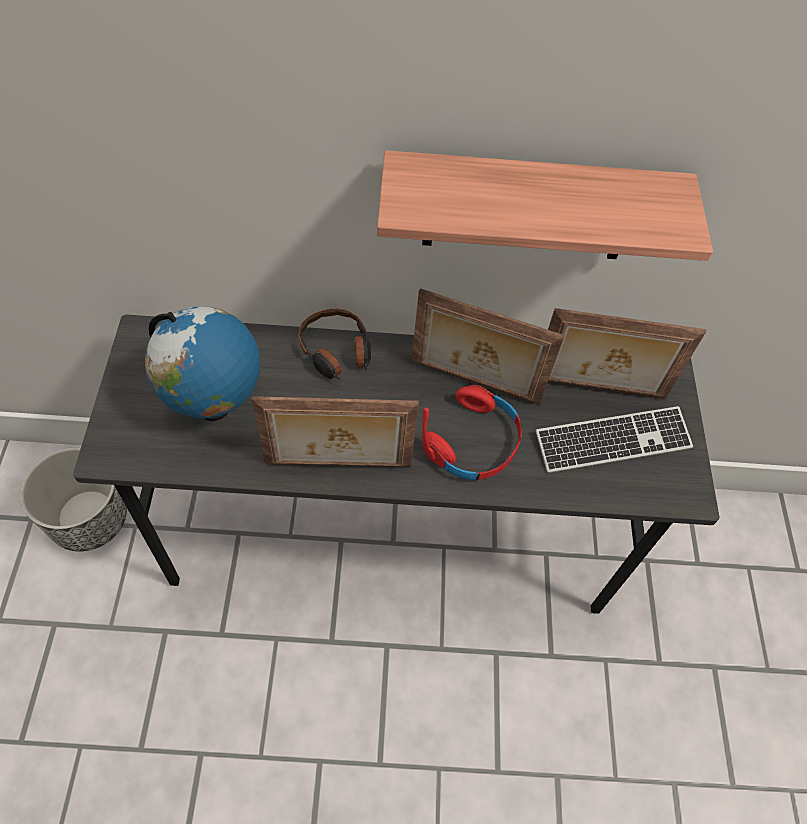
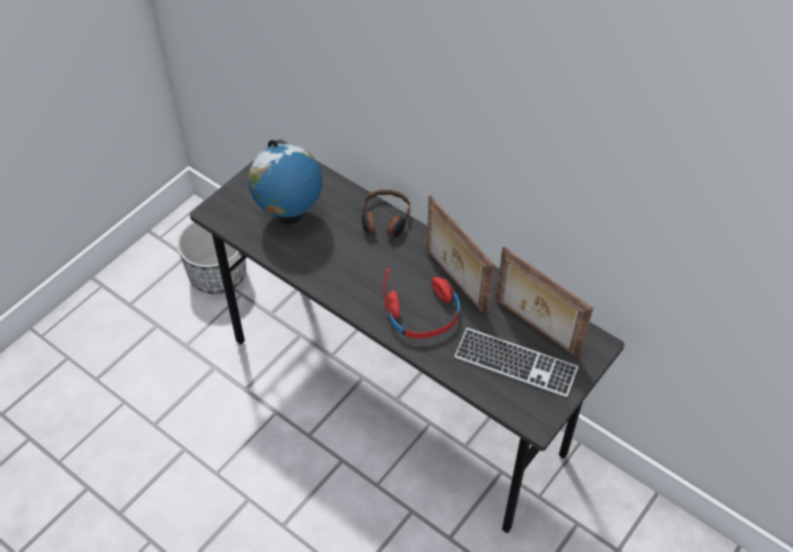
camera: 40 degrees right, 5 degrees down
(338, 466) = (331, 284): picture frame -> none
(529, 208) = (513, 172): shelf -> none

